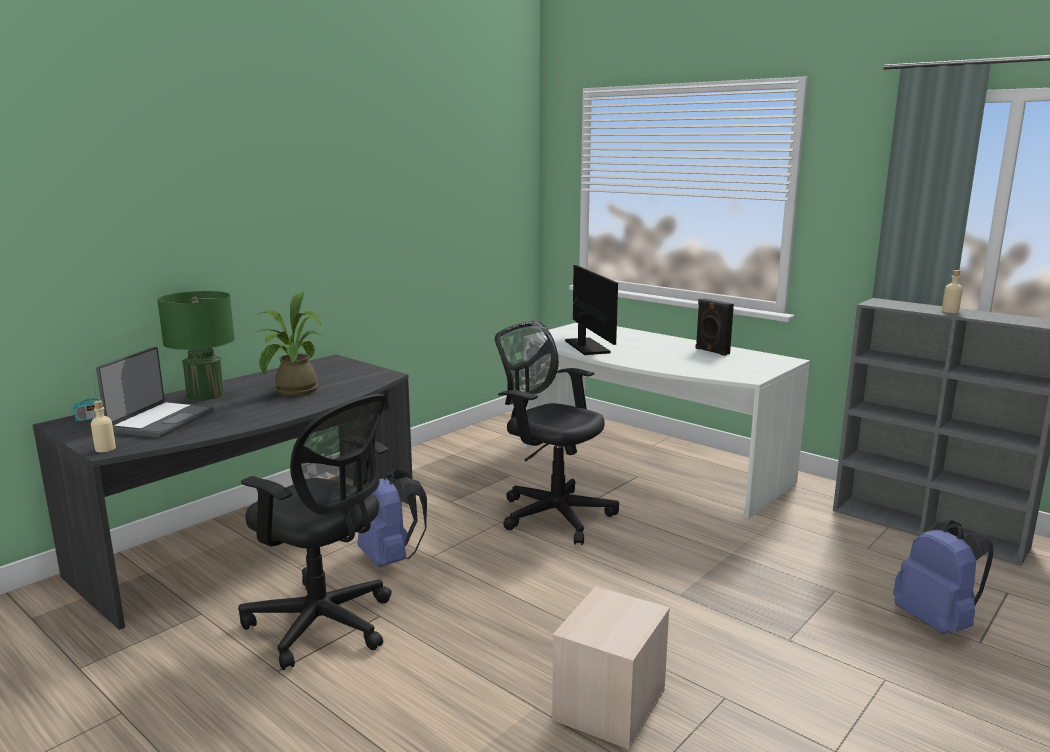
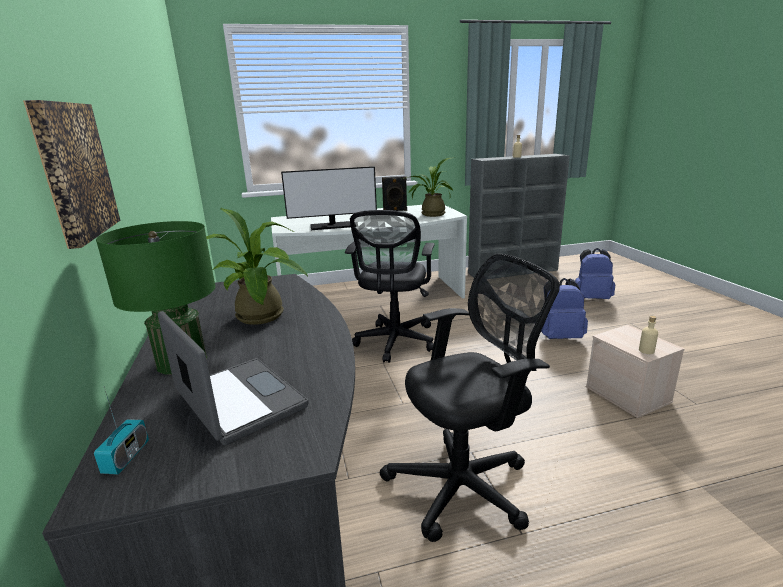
camera: 55 degrees left, 5 degrees up
(105, 449) = (296, 455): beige bottle -> beige bottle (646, 351)
(187, 249) = (73, 171): none -> picture
(391, 558) = (387, 422): blue backpack -> blue backpack (559, 337)
(552, 514) = (394, 343): black office chair -> black office chair turned 60 degrees counterclockwise
(587, 347) = (333, 226): monitor -> monitor turned 150 degrees clockwise
(724, 368) = (430, 214): none -> potted plant

